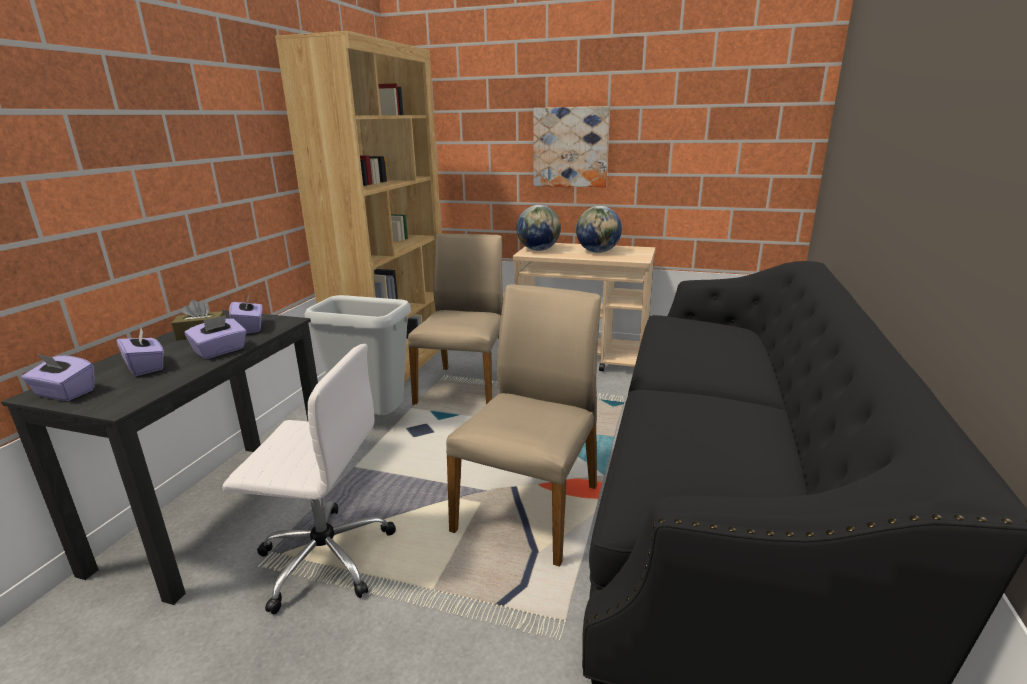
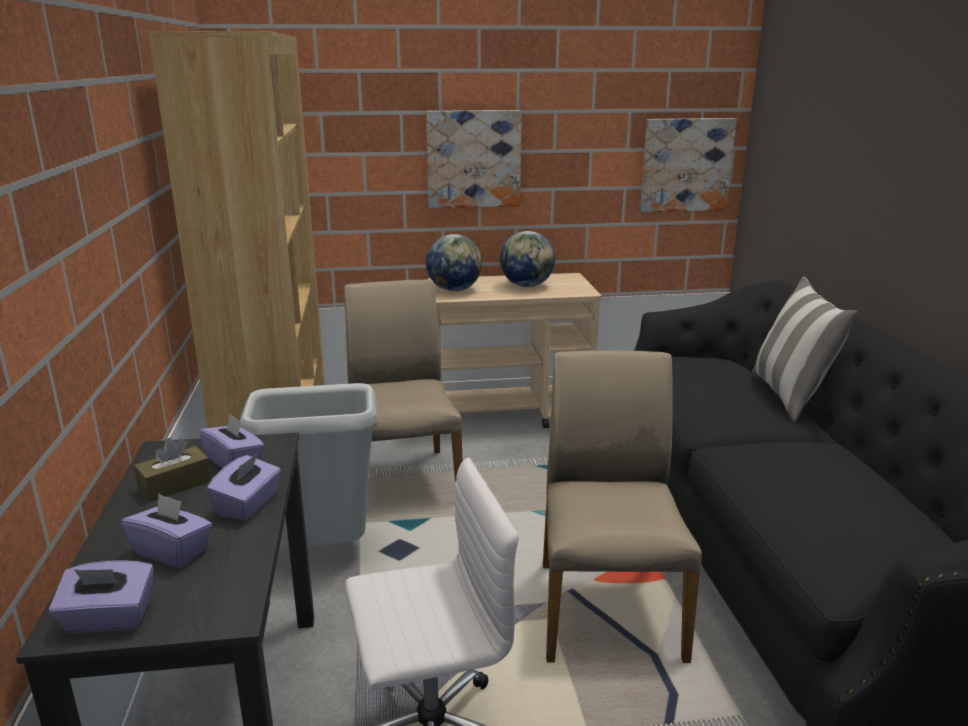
camera: 25 degrees left, 0 degrees up
(762, 155) = (686, 165): none -> picture
(771, 364) = (790, 396): none -> pillow

